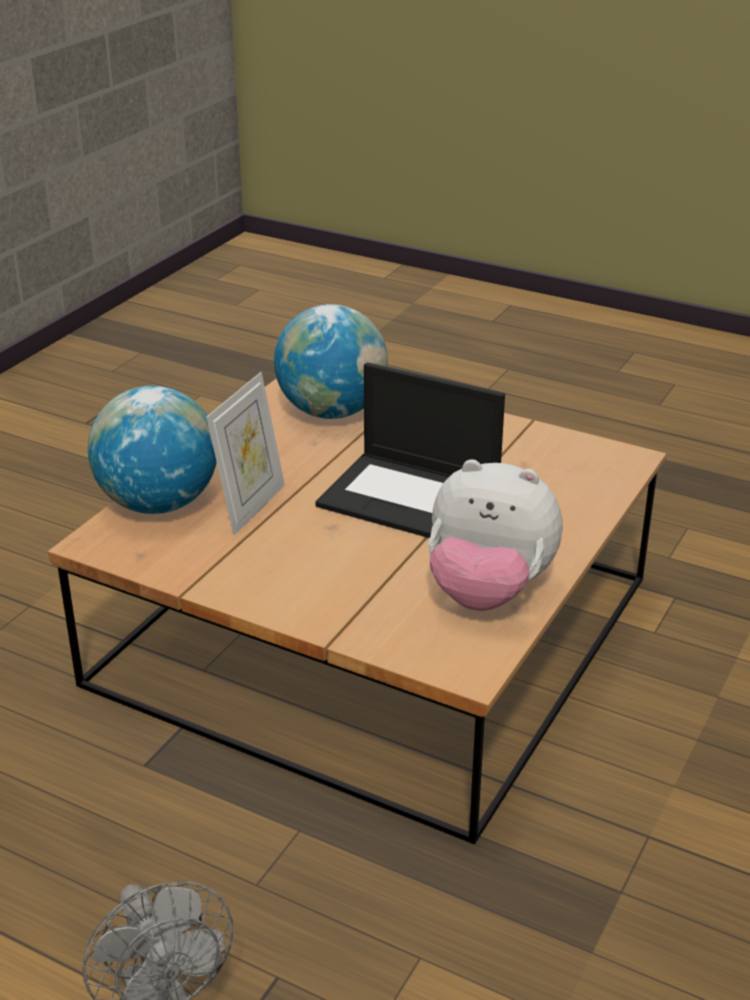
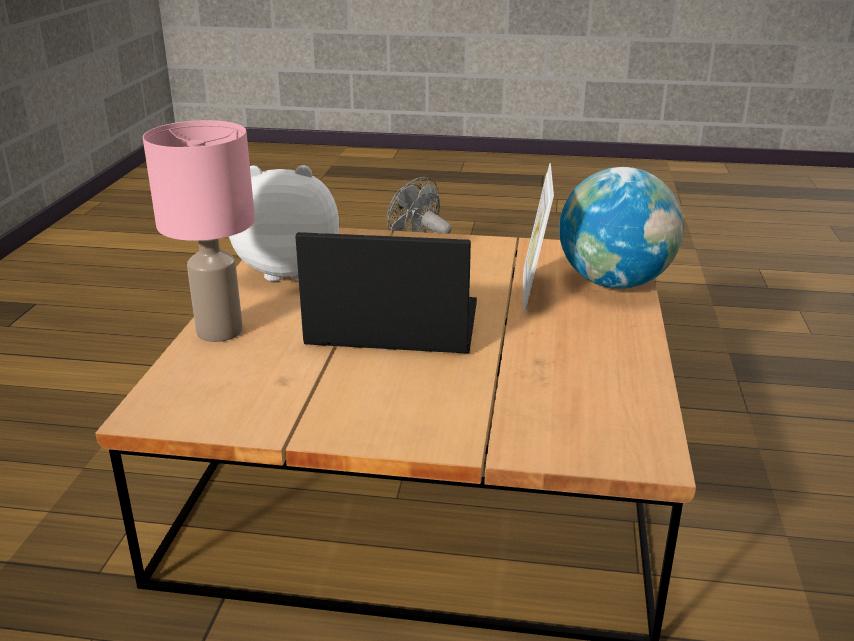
camera: 160 degrees right, 5 degrees down
(332, 411) = (556, 405): globe -> none
(575, 522) = (218, 331): none -> pink table lamp

